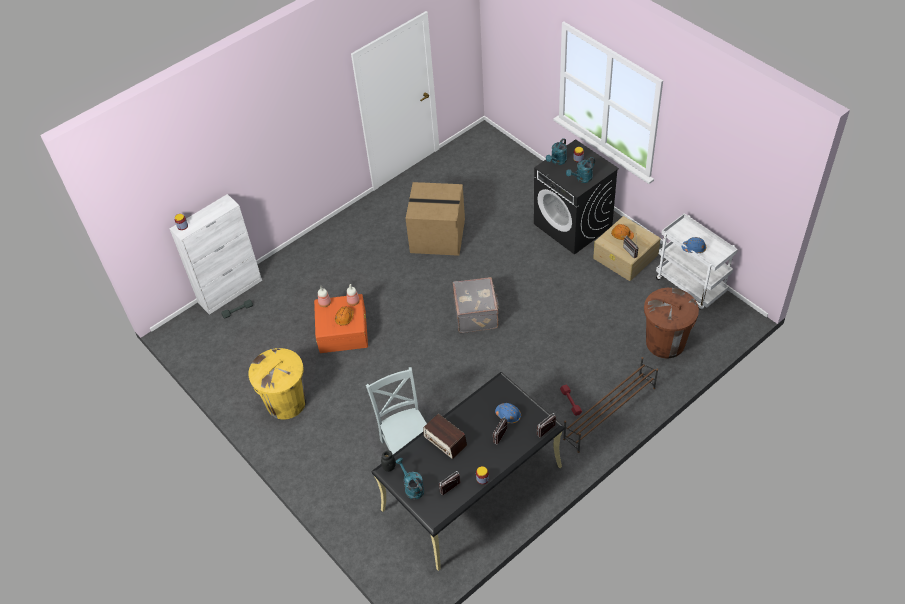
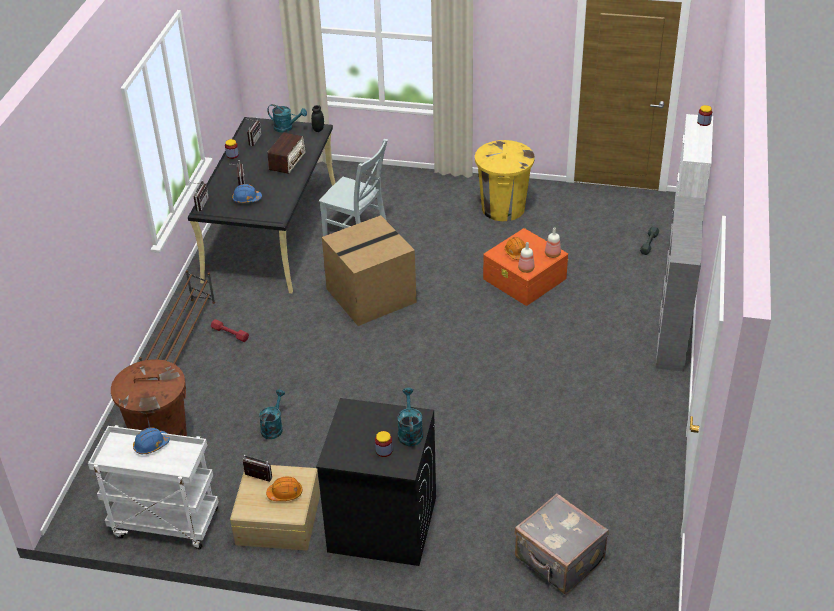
camera: 140 degrees right, 10 degrees down
(311, 242) = (672, 335): none -> grey bookcase
(436, 236) = (540, 417): cardboard box -> cardboard box (371, 294)
(445, 441) = (287, 161): radio -> radio turned 105 degrees clockwise
(477, 314) = (403, 360): grey suitcase -> grey suitcase (558, 560)
(581, 179) = (354, 424): turquoise watering can -> turquoise watering can (273, 427)

